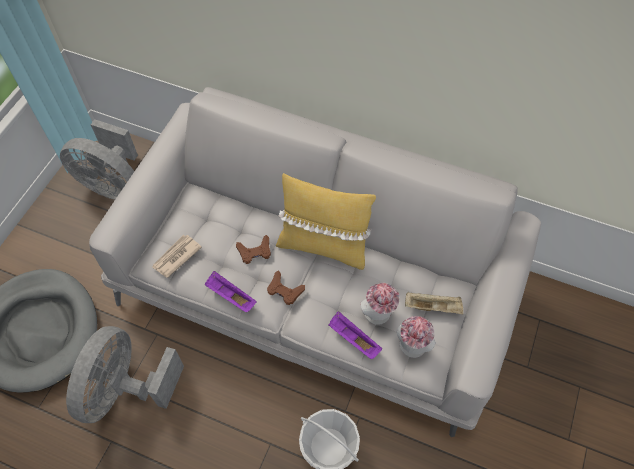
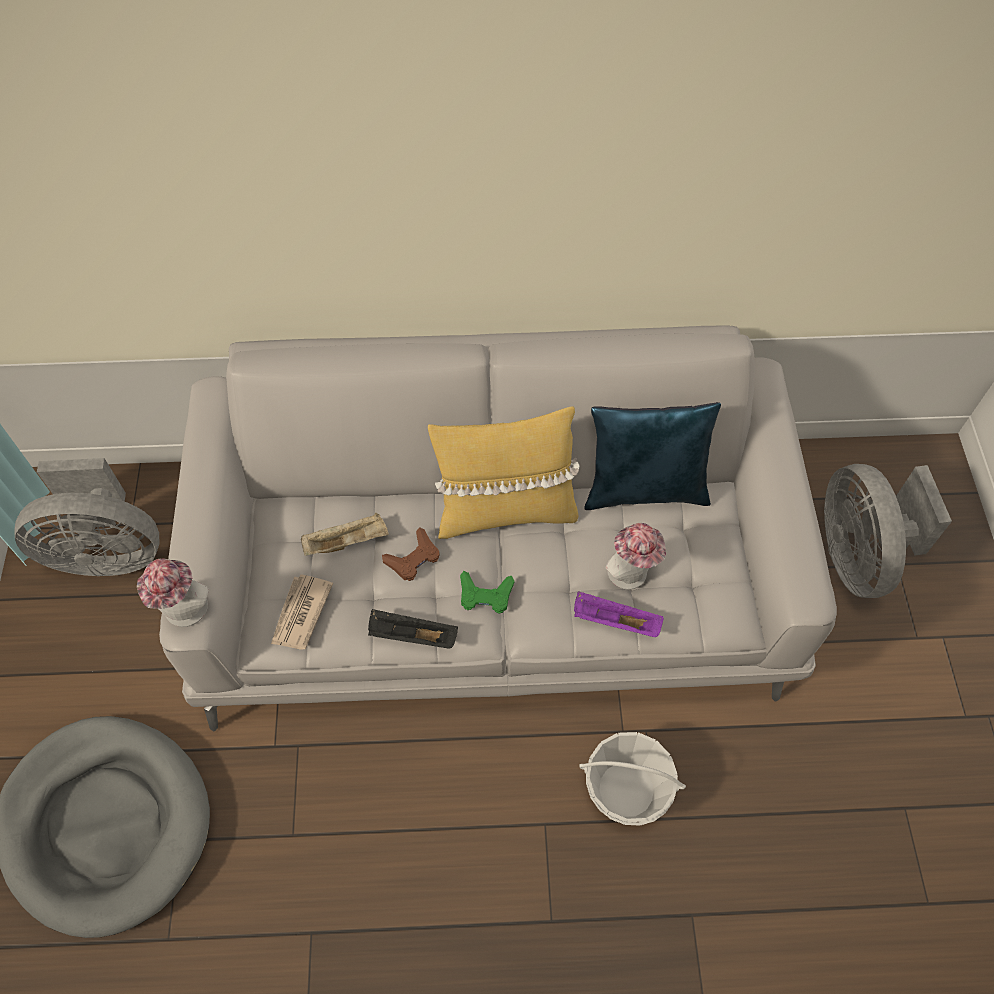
camera: 25 degrees left, 0 degrees up
(126, 389) = (293, 846): grey fan -> grey fan (857, 555)
(230, 296) = (411, 636): purple tray -> black tray
(284, 290) = (485, 595): brown game controller -> green game controller
(411, 348) = (697, 600): hat -> hat (185, 613)
(415, 267) = (645, 489): none -> blue pillow
(433, 307) = (696, 533): beige tray -> beige tray (347, 541)

